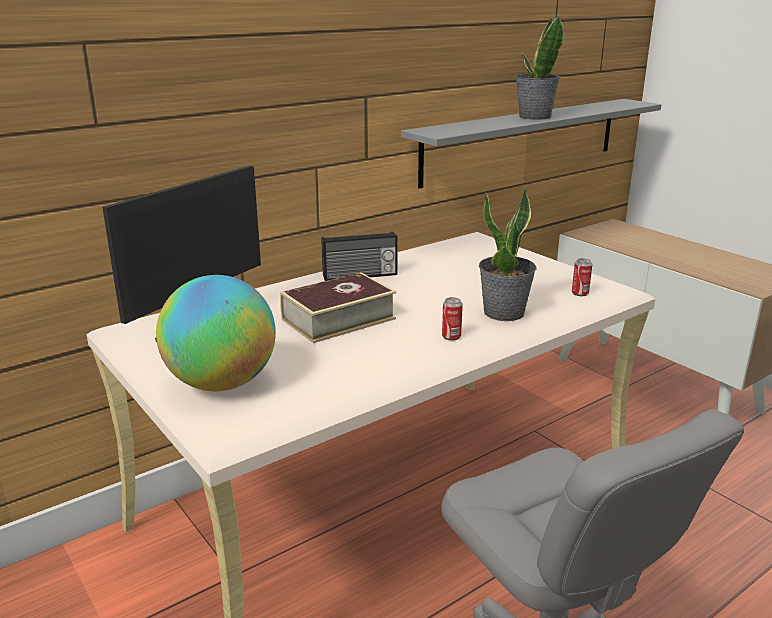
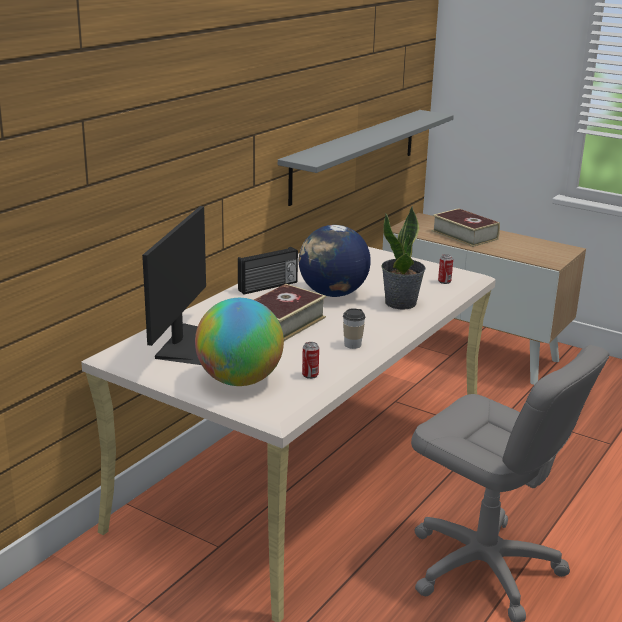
camera: 20 degrees left, 0 degrees up
(401, 357) = (352, 344): none -> cup
(427, 292) = (333, 294): none -> globe
(451, 336) = (376, 325): can -> can (310, 375)
(534, 117) = (369, 136): potted plant -> none
(656, 246) = (464, 235): none -> book

